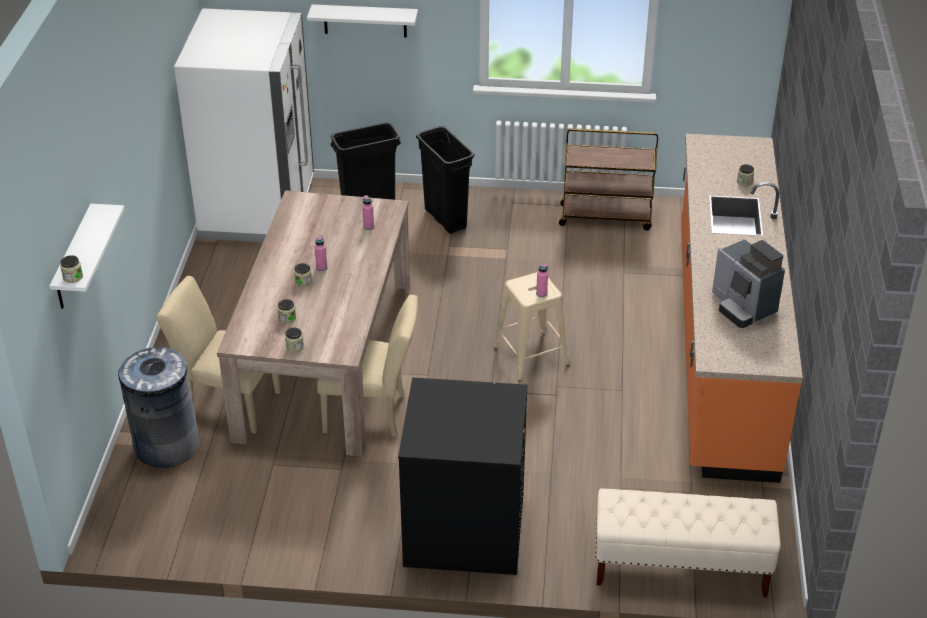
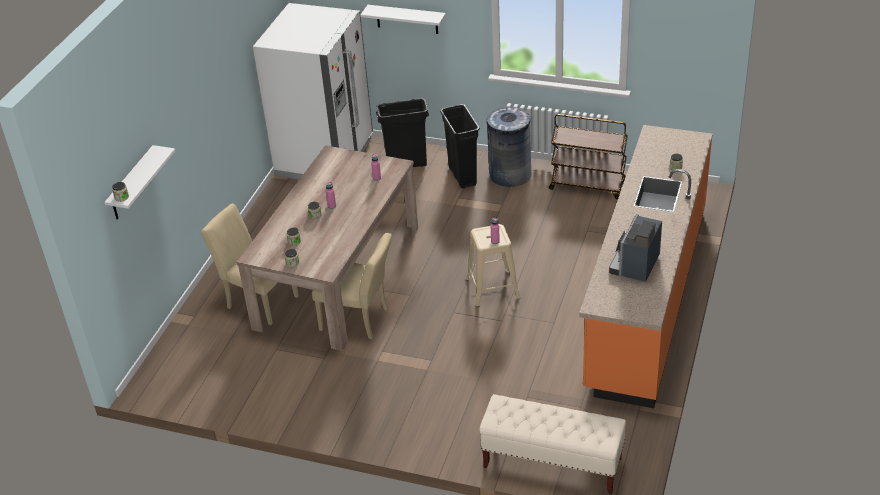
camera: 15 degrees right, 0 degrees up
(166, 445) = (206, 327): grey trash can -> grey trash can (510, 175)
(463, 531) = (398, 415): black washing machine -> none
(743, 306) = (635, 266): coffee machine -> coffee machine turned 45 degrees clockwise

